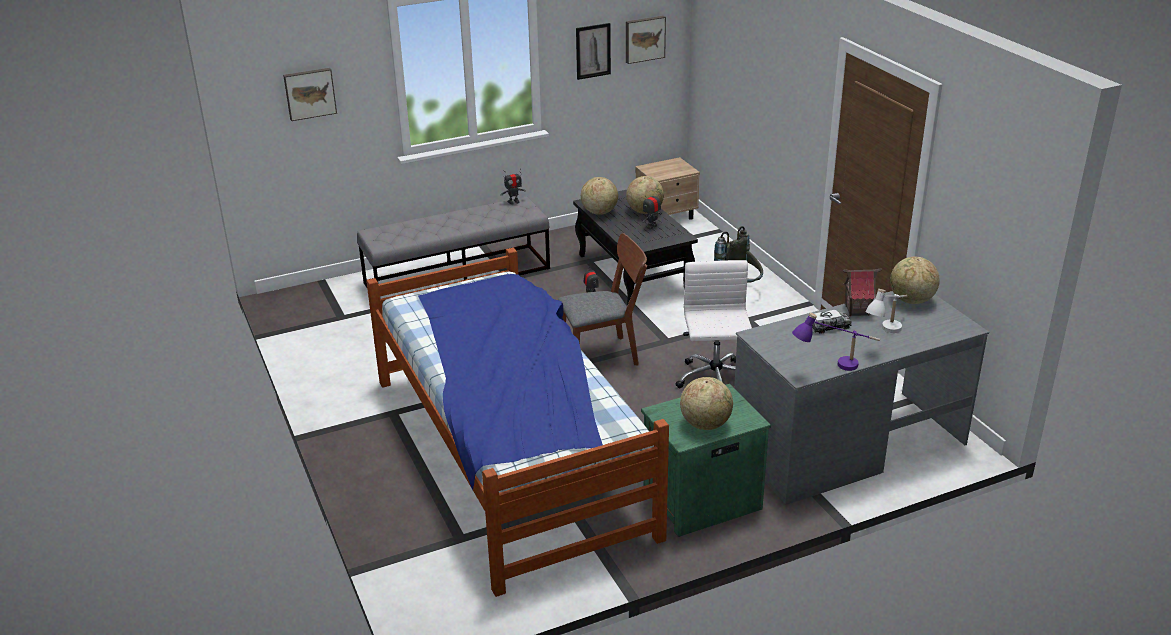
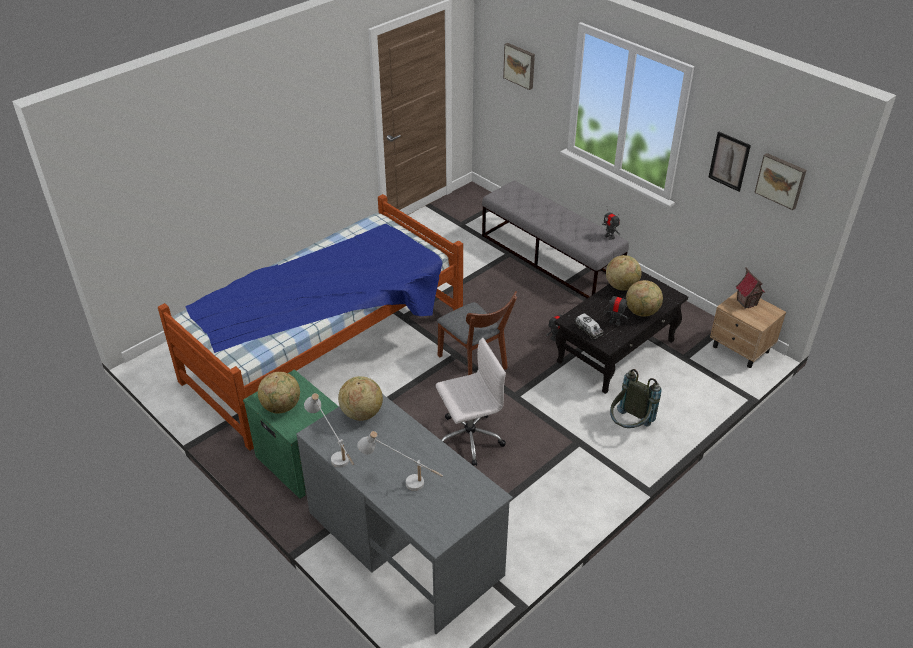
camera: 70 degrees right, 10 degrees up
(829, 327) = (400, 441): toy truck -> toy truck (588, 330)
(833, 367) = (333, 452): purple table lamp -> white table lamp
(857, 310) = (437, 456): toy house -> toy house (747, 302)
(911, 300) = (473, 493): globe -> globe (361, 413)

